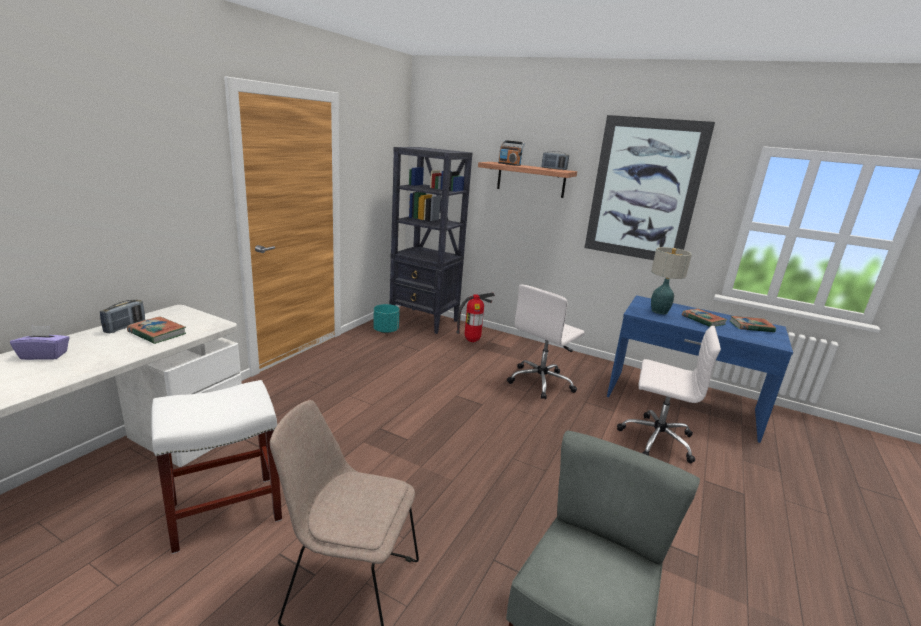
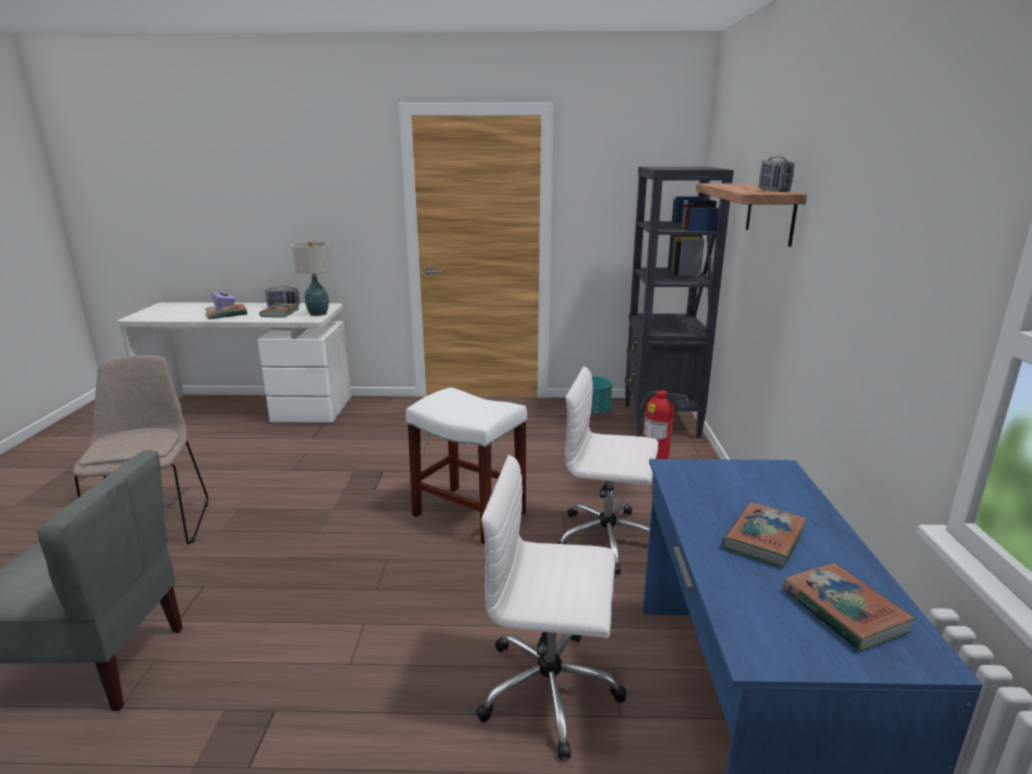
camera: 65 degrees right, 0 degrees up
(90, 359) = (226, 314): none -> book
(224, 512) = (227, 453): white stool -> white stool (468, 515)
(509, 164) = (734, 185): radio -> none
(644, 190) = (868, 232): picture -> none
(655, 439) = (551, 690): white office chair -> white office chair turned 105 degrees clockwise
(659, 311) = (727, 488): table lamp -> table lamp (317, 314)

